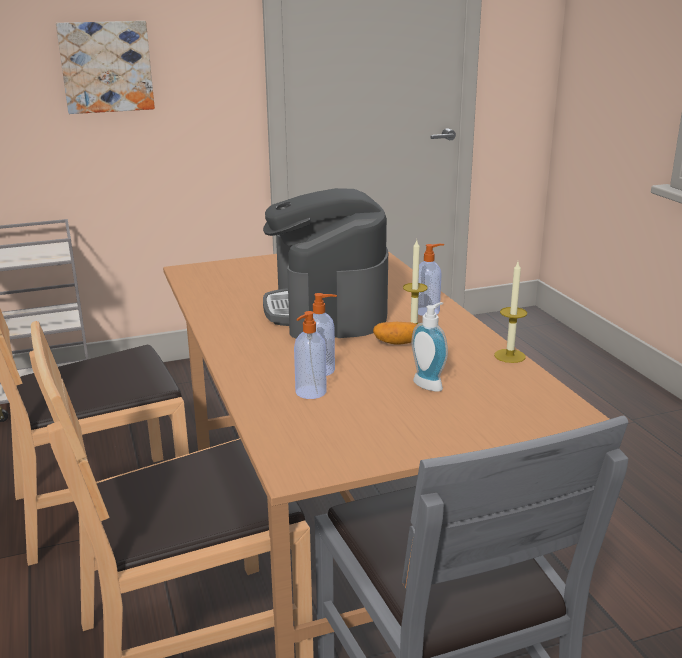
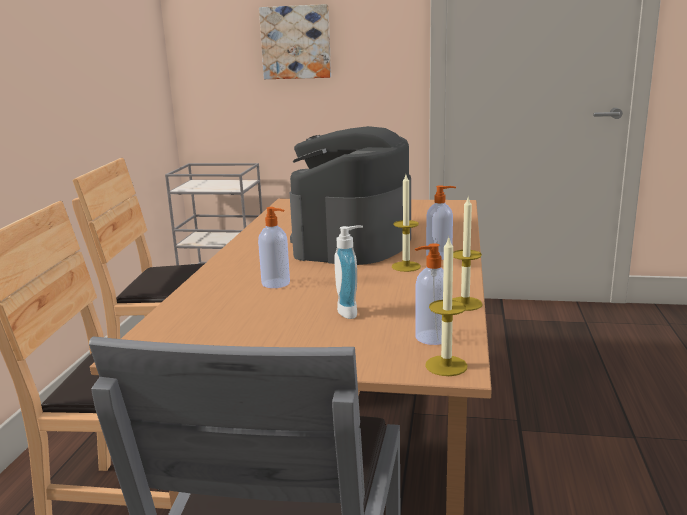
camera: 30 degrees right, 5 degrees down
(310, 392) = (241, 297): soap dispenser -> soap dispenser (431, 338)
(396, 342) = (373, 274): potato -> none
(566, 414) = (446, 366): none -> candle

